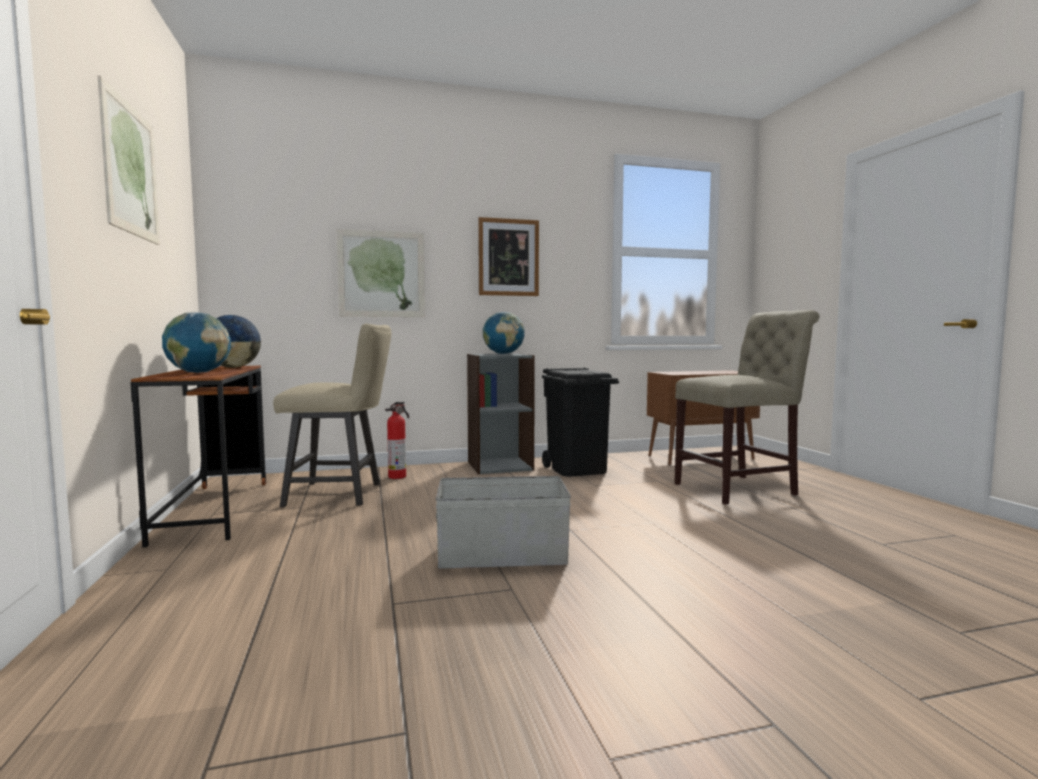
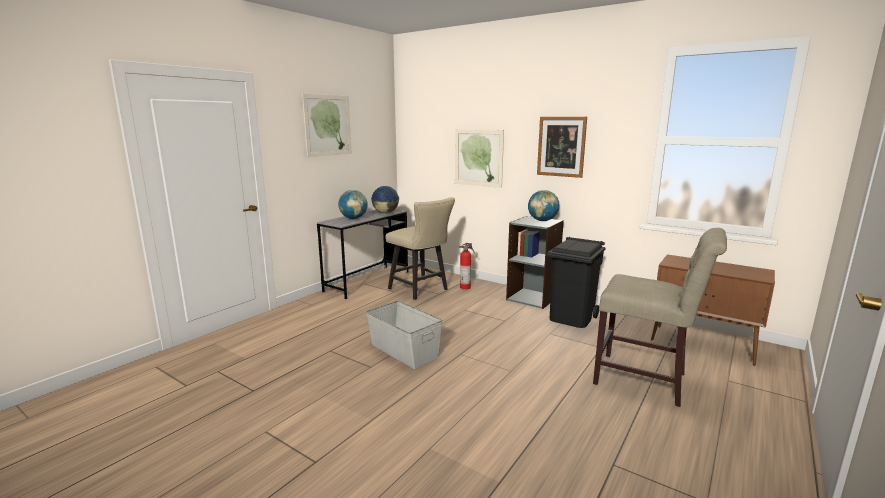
camera: 50 degrees right, 10 degrees up
(214, 510) = (367, 282): brown desk -> grey desk

